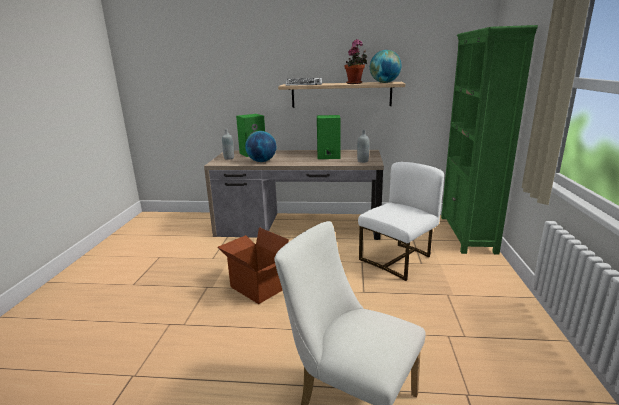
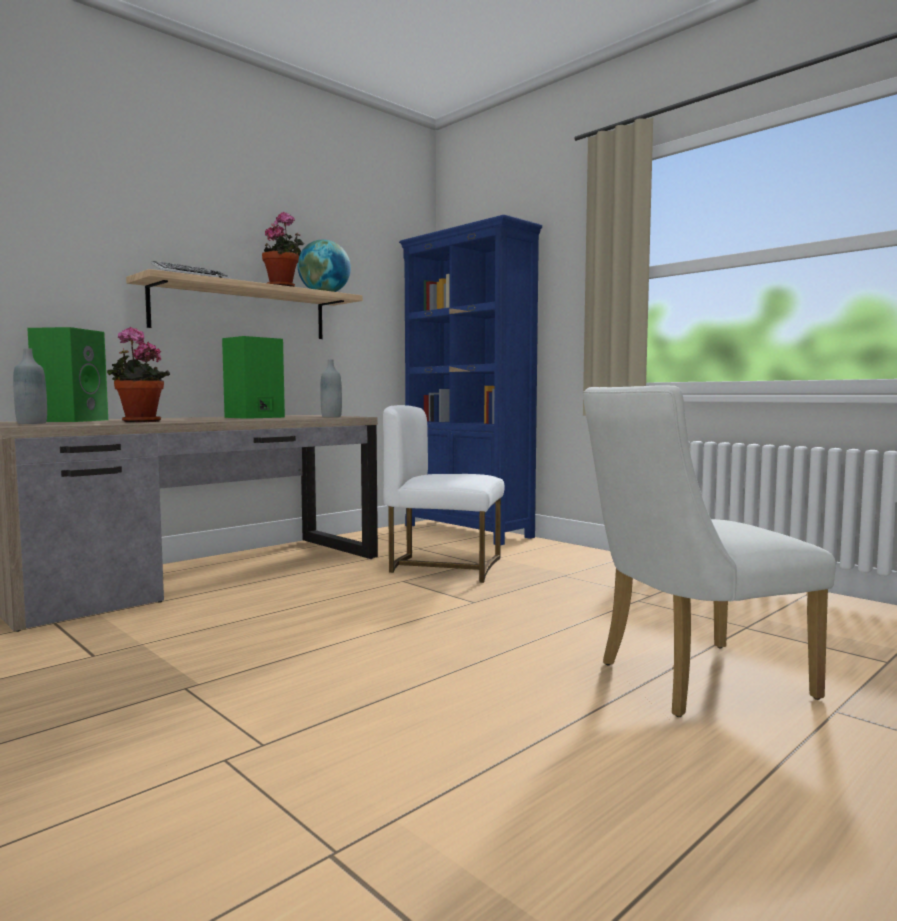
camera: 50 degrees left, 15 degrees down
(257, 288) = (302, 652): cardboard box -> none
(261, 161) = (138, 422): globe -> potted plant
(398, 259) = (444, 567): white chair -> white chair turned 75 degrees counterclockwise
(467, 234) = (468, 531): green bookcase -> blue bookcase

